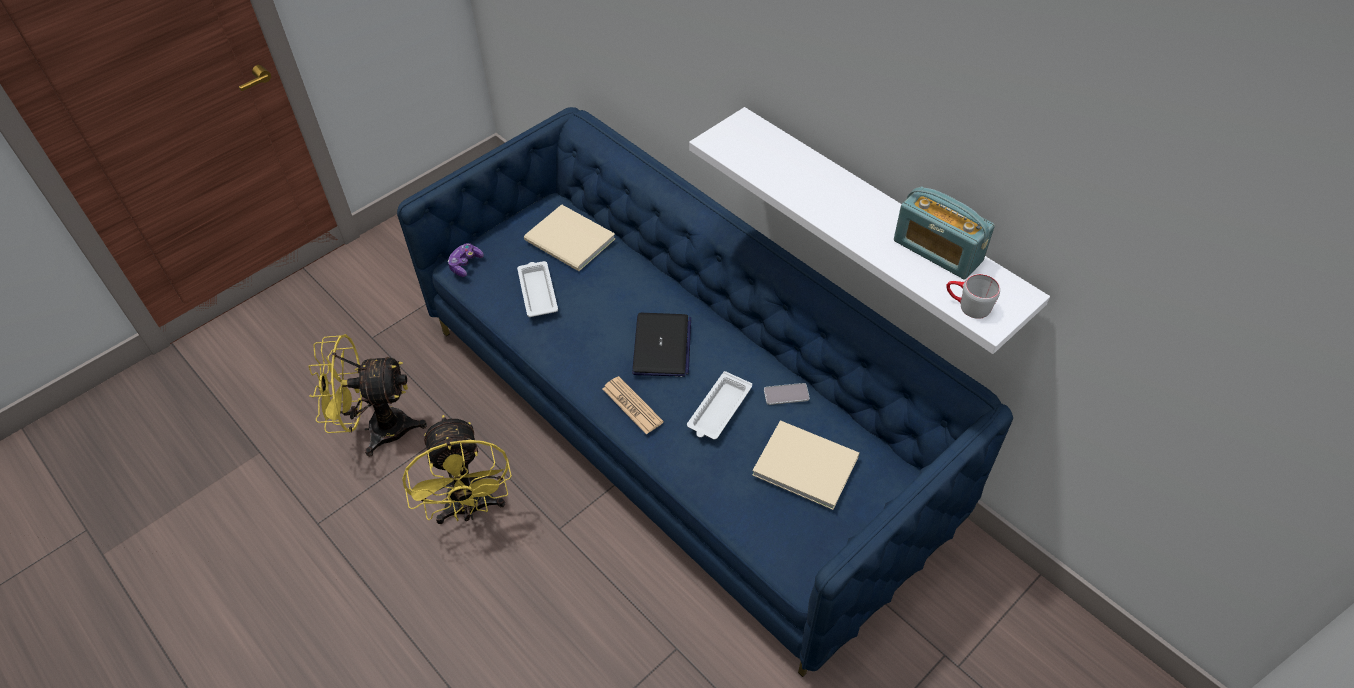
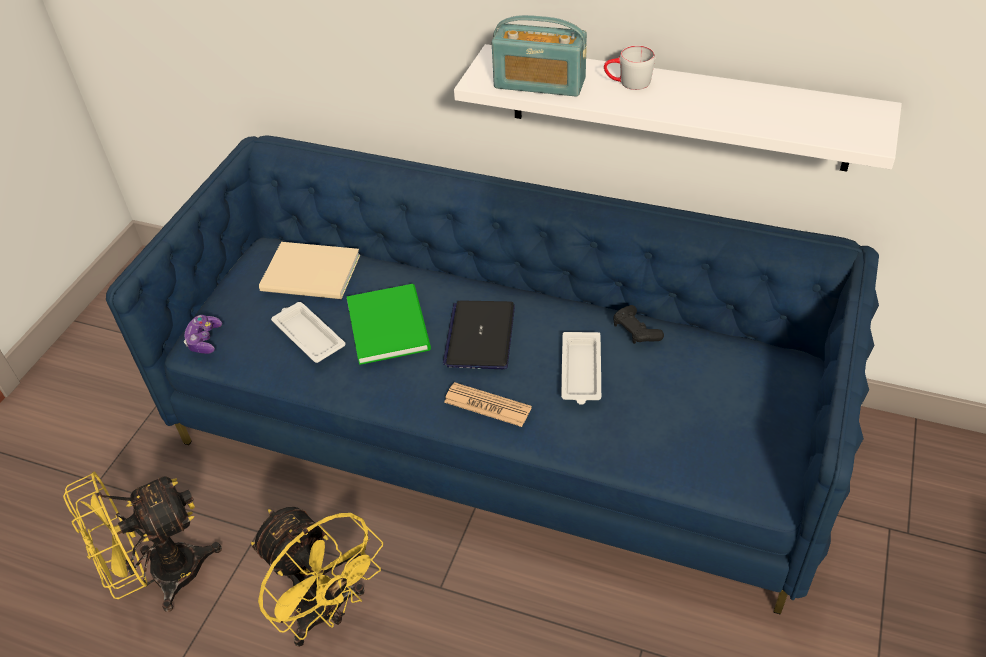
camera: 25 degrees left, 5 degrees down
(602, 307) = (390, 323): none -> green book
(662, 346) = (480, 336): laptop -> laptop turned 150 degrees counterclockwise
(786, 394) = (636, 331): phone -> black game controller
(804, 462) = (698, 385): beige book -> none
(937, 251) = (773, 101): radio -> radio (539, 83)
(967, 305) = (840, 134): grey mug -> grey mug (628, 83)

